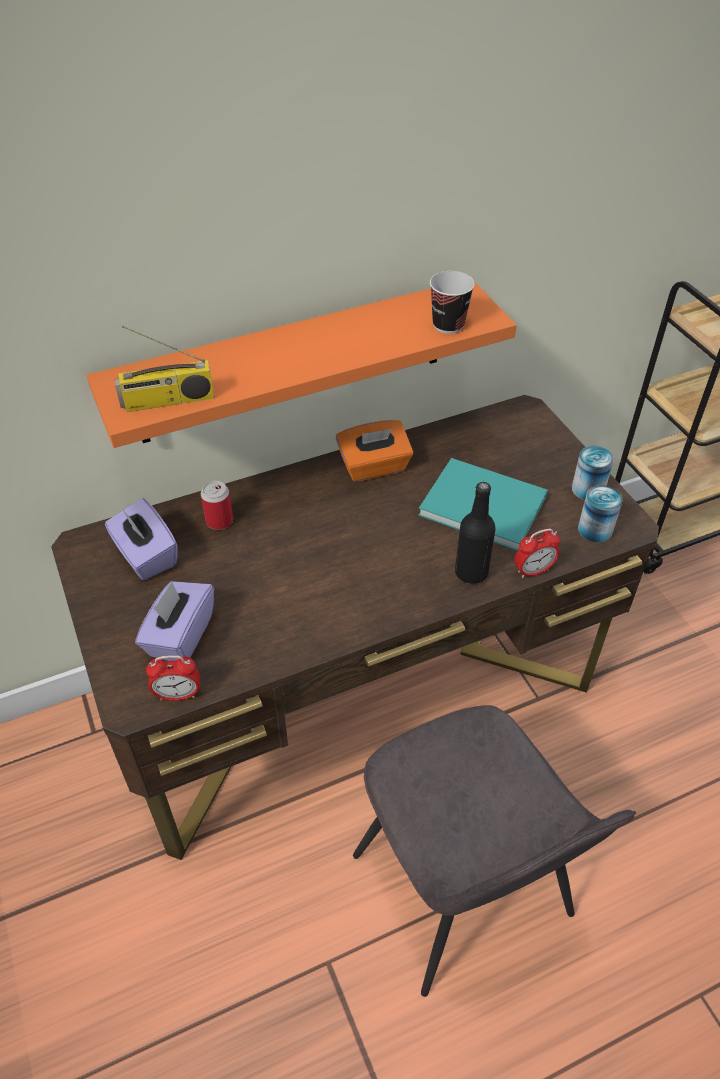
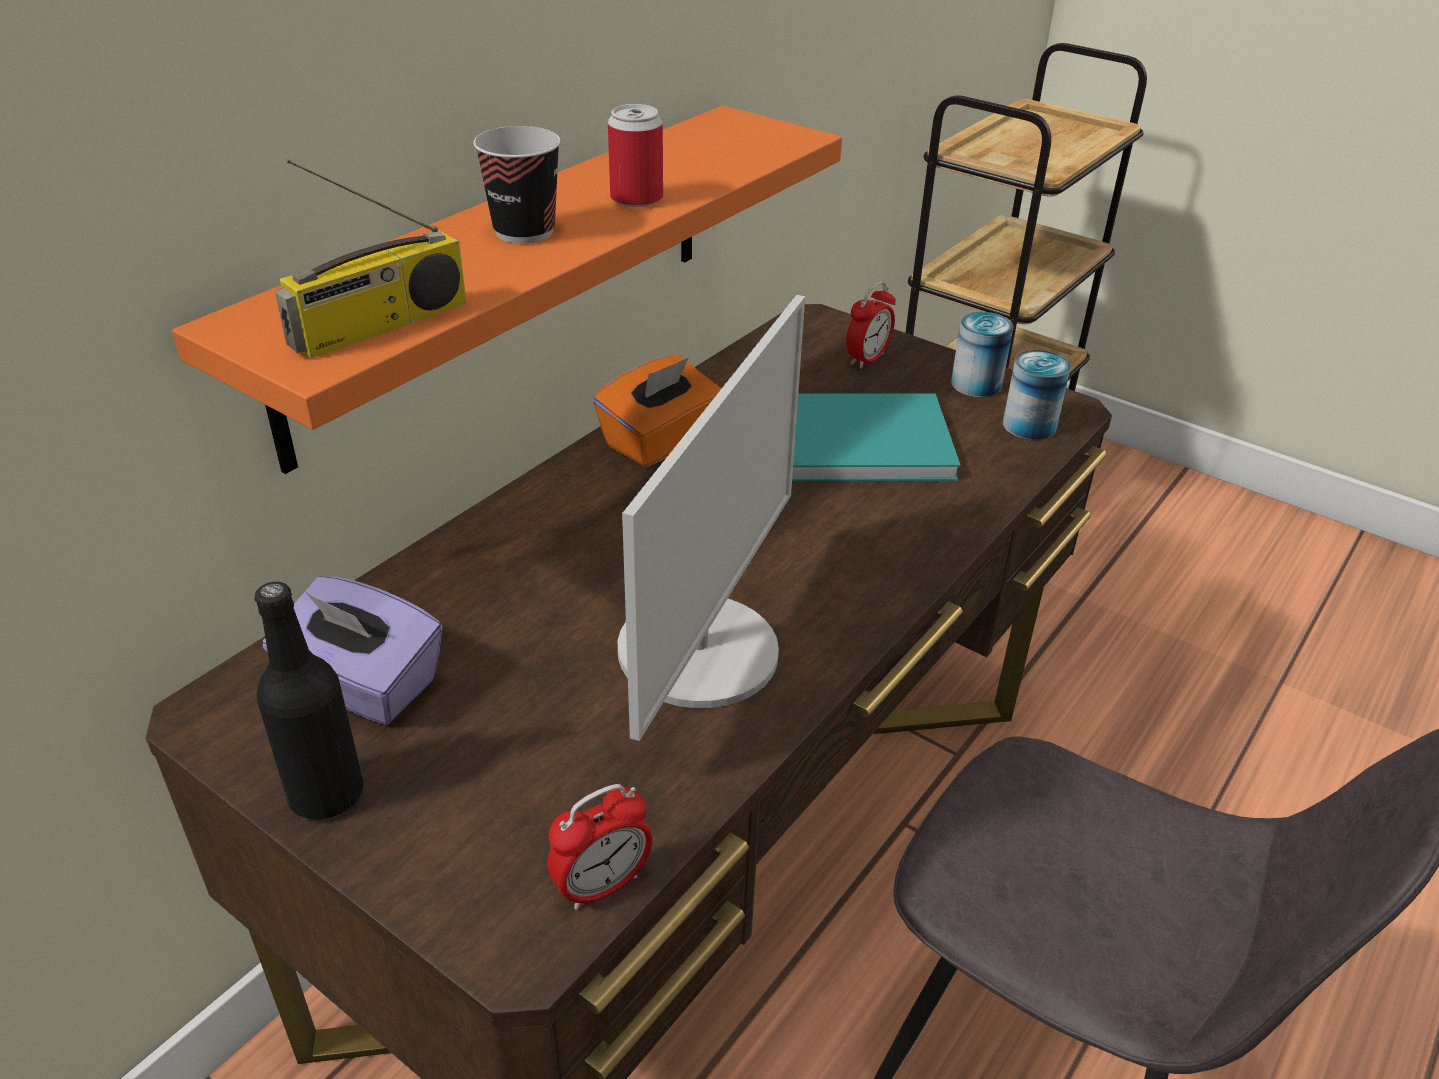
camera: 30 degrees left, 10 degrees down
(180, 636) = (529, 788): purple tissue box -> none
(219, 521) = (463, 588): can -> can (636, 199)
(302, 600) = (701, 651): none -> monitor
(448, 325) = (750, 153): cup -> cup (524, 232)
(471, 572) = (920, 527): black bottle -> black bottle (326, 794)
(533, 571) = (1000, 497): alarm clock -> alarm clock (867, 359)

